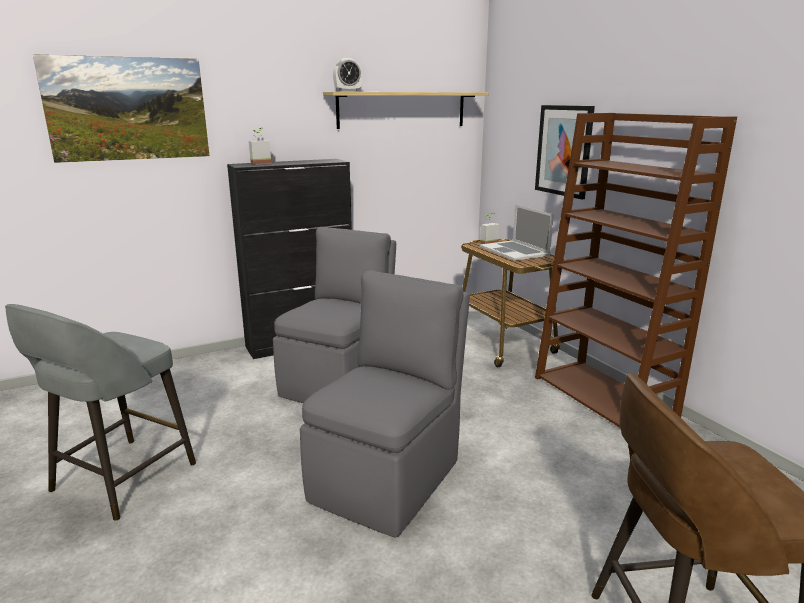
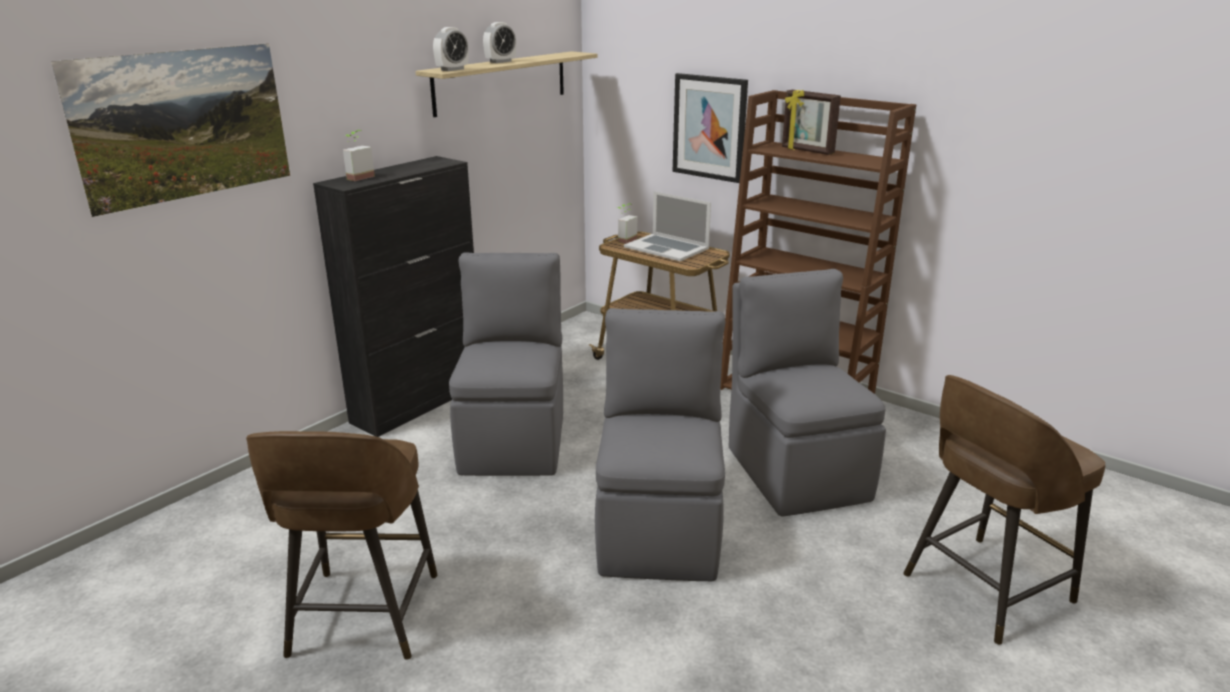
camera: 25 degrees left, 5 degrees up
(120, 479) = (362, 618): grey stool -> brown stool
(397, 91) = (500, 62): none -> alarm clock
(553, 461) = (796, 471): none -> grey chair
(628, 165) = (807, 151): none -> picture frame

